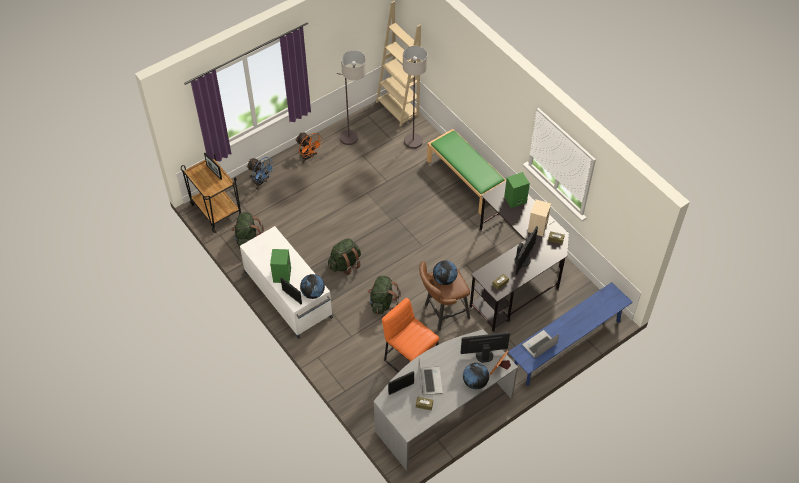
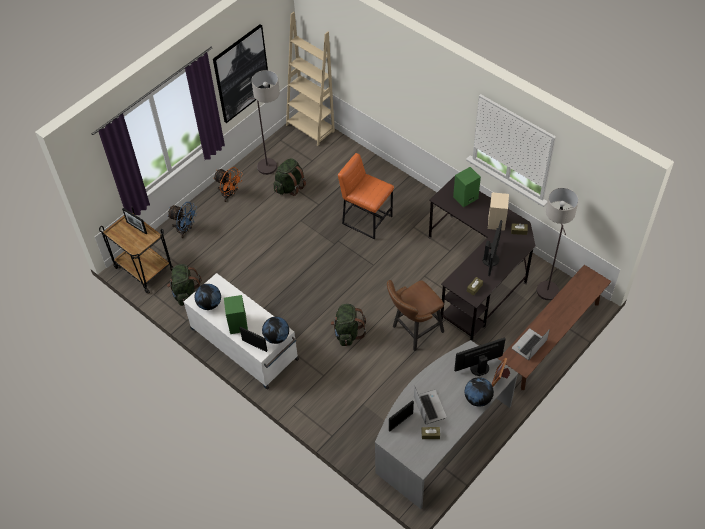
camera: 10 degrees left, 0 degrees up
(336, 49) = (241, 73): none -> picture
(345, 264) = (297, 300): green backpack -> green backpack (289, 187)
(409, 360) = (392, 389): orange chair -> orange chair (366, 219)
(413, 137) = (334, 154): grey floor lamp -> grey floor lamp (545, 285)
(444, 279) = (414, 295): globe -> globe (209, 304)
(466, 180) = (401, 188): green bench -> none
(566, 344) = (551, 339): blue bench -> brown bench

